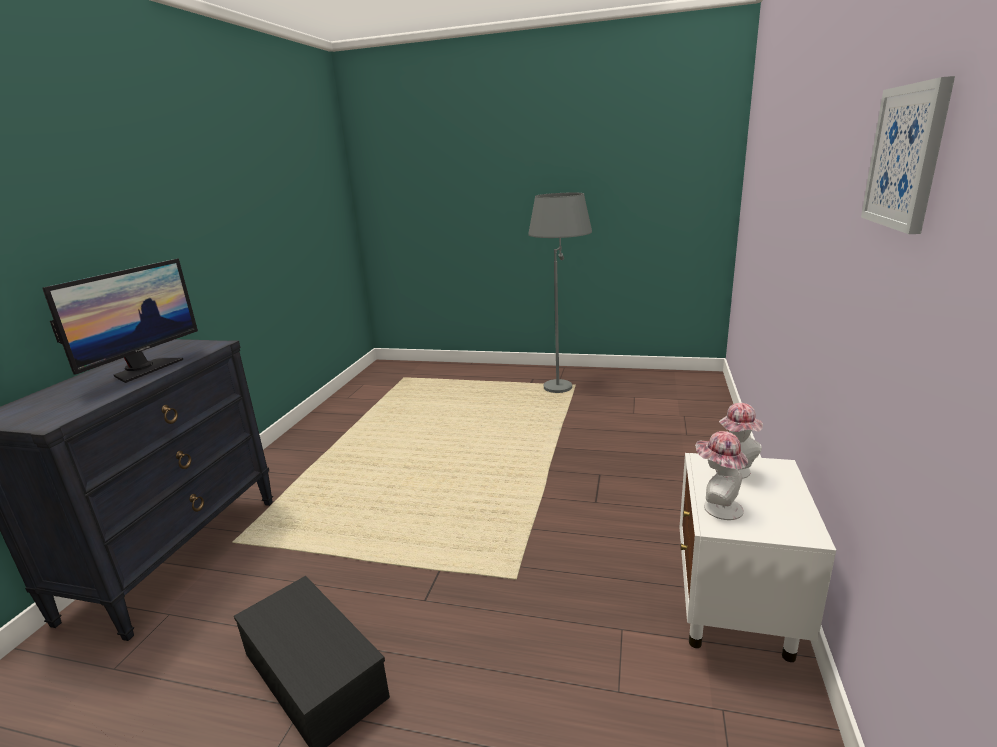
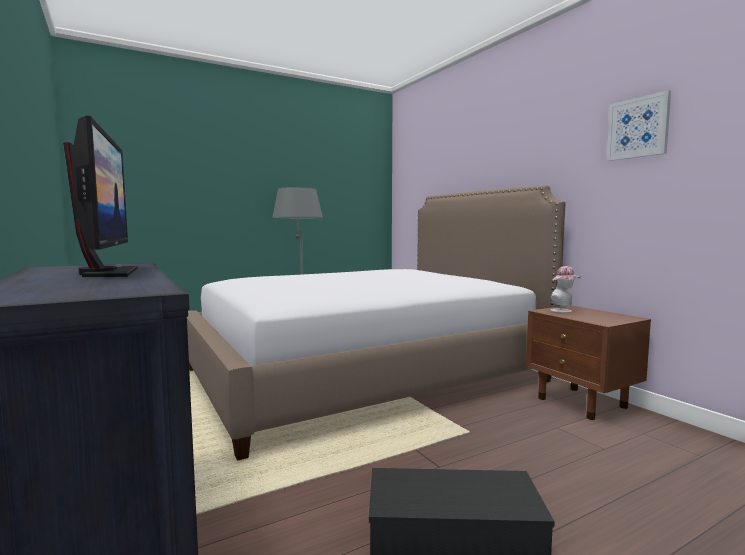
camera: 45 degrees left, 15 degrees down
(546, 454) = (364, 375): none -> bed
(717, 507) = (589, 319): hat -> none
(735, 616) = (583, 403): white nightstand -> brown nightstand

